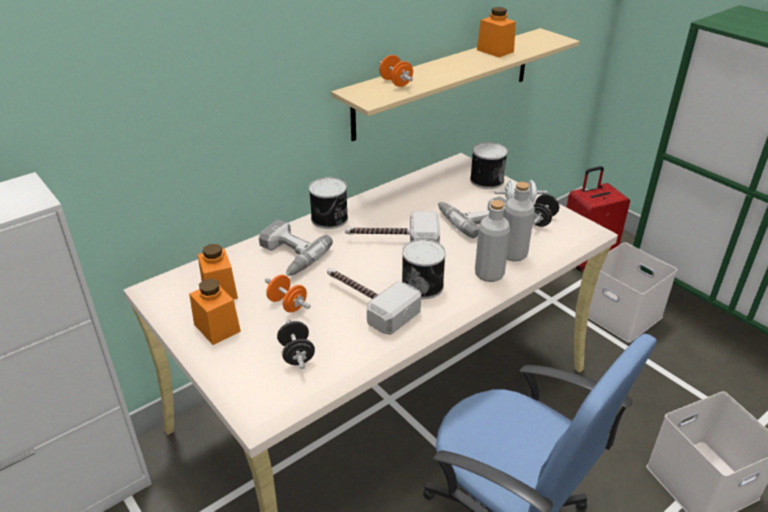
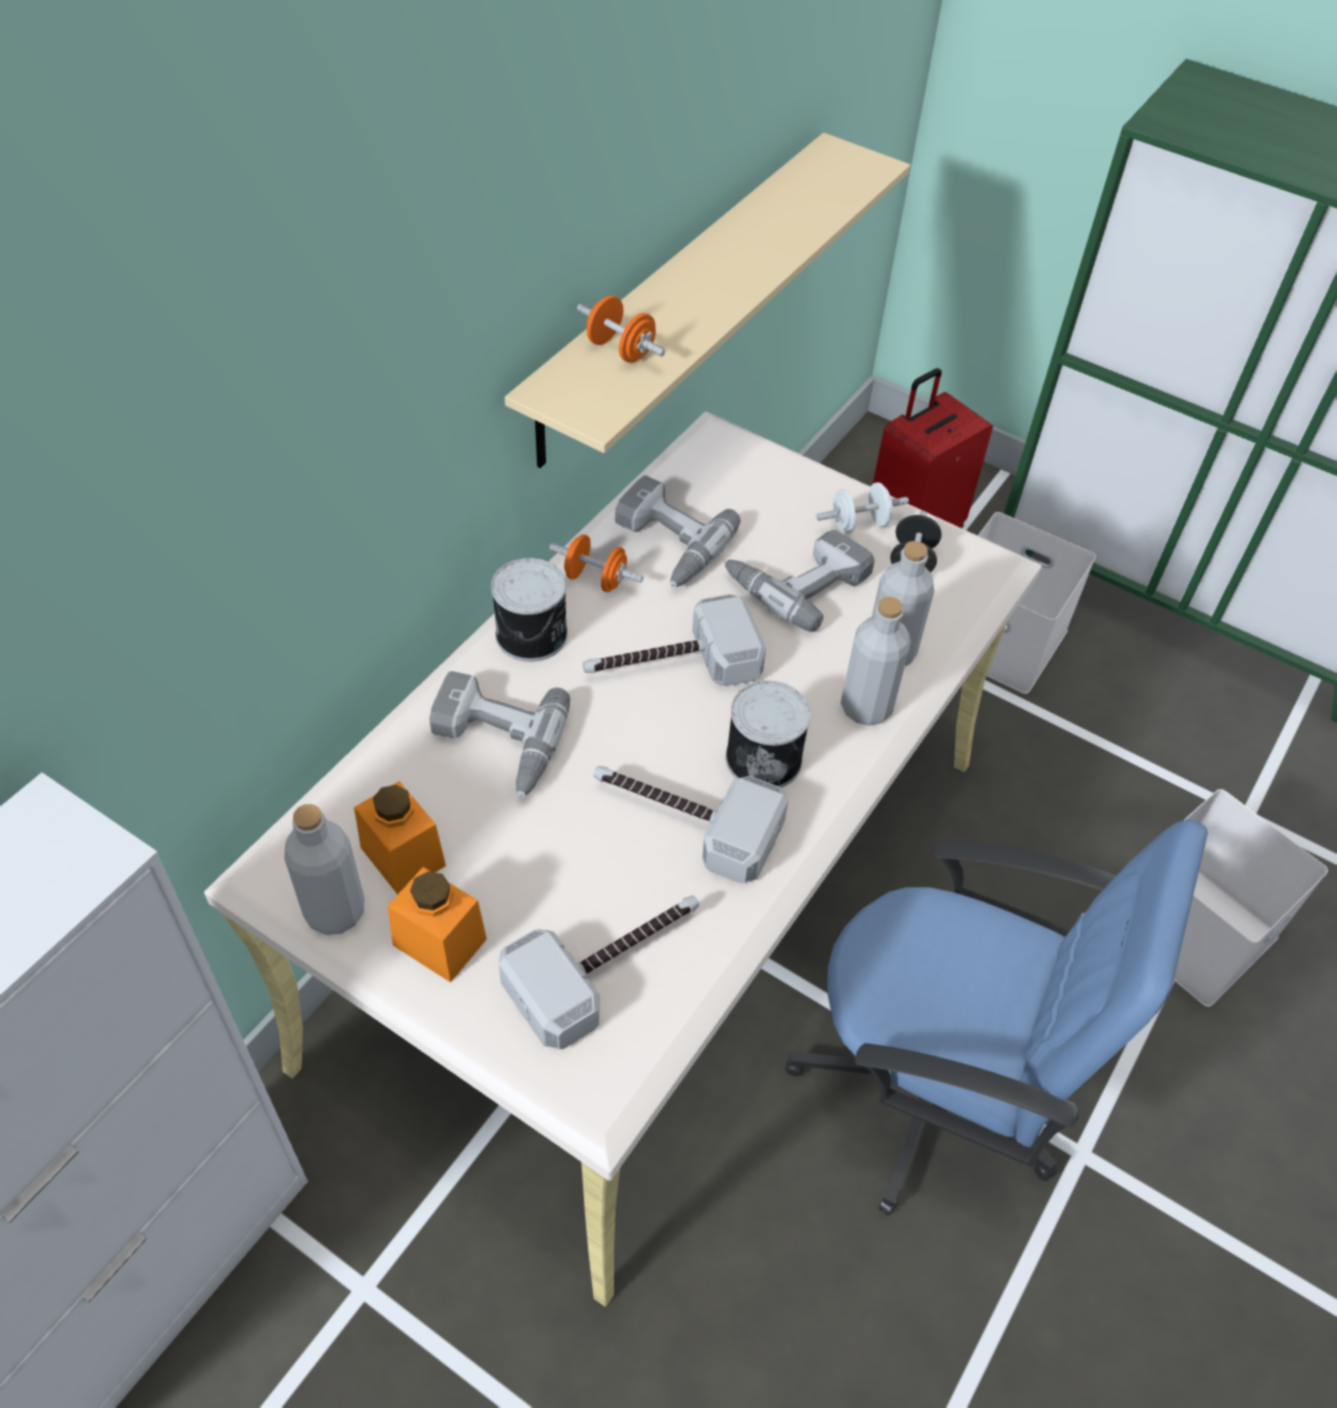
camera: 20 degrees left, 15 degrees up
(175, 305) = (335, 911): none -> grey bottle
(287, 304) = (544, 858): orange dumbbell -> orange dumbbell (595, 579)
(297, 354) = (610, 964): black dumbbell -> hammer
(414, 195) = (665, 544): none -> power drill
(486, 180) = (781, 479): can -> none
(495, 51) = (767, 219): orange jar -> none

